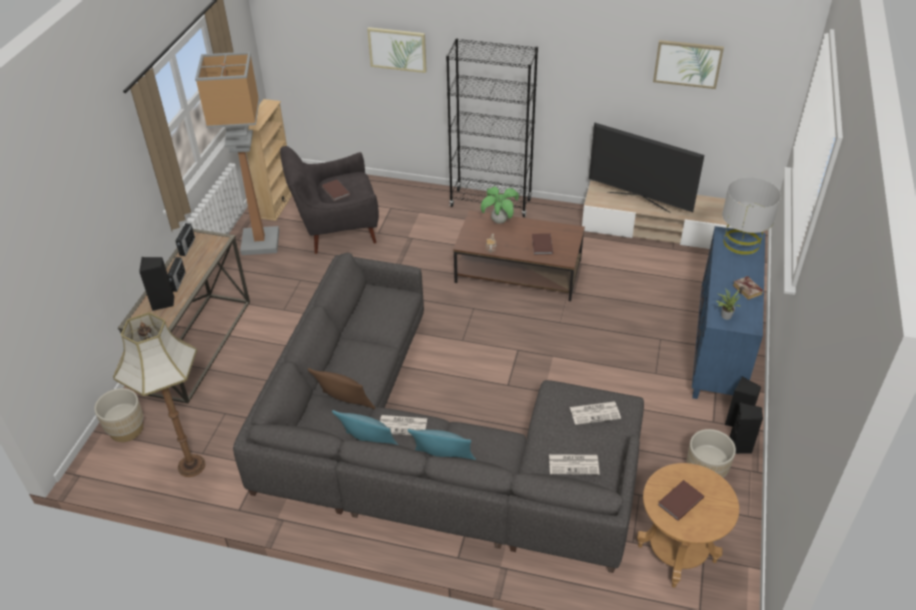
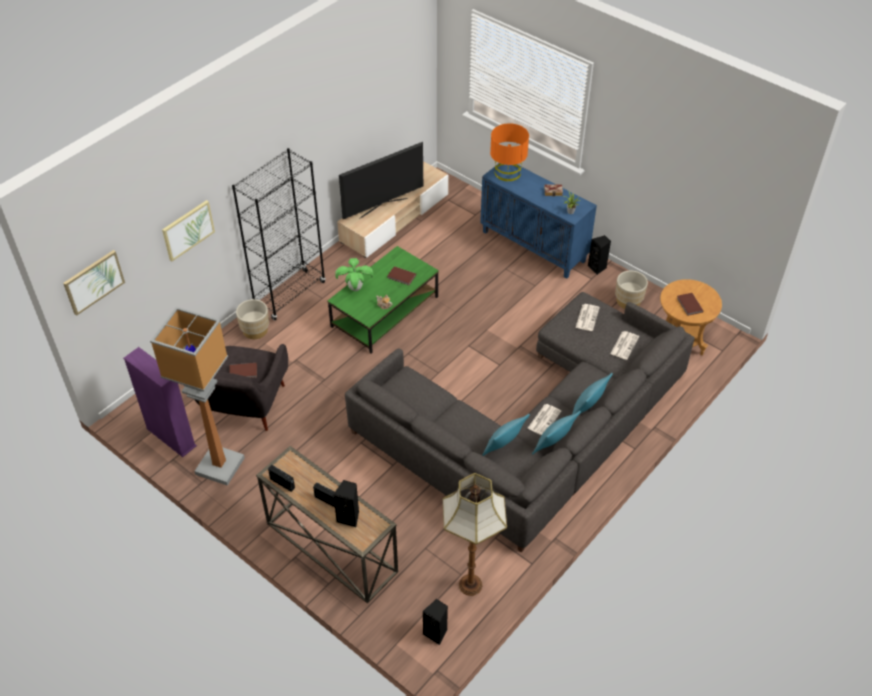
camera: 65 degrees left, 5 degrees up
(126, 429) = (402, 624): beige planter -> beige planter (255, 330)
(277, 204) = (171, 437): beige bookcase -> purple bookcase
(345, 405) = (503, 448): brown pillow -> turquoise pillow
(517, 271) = (384, 312): brown coffee table -> green coffee table
(687, 63) = (375, 90): picture -> picture (93, 281)
(740, 446) = (617, 276): black speaker -> black speaker (436, 633)
(741, 243) = (507, 172): grey table lamp -> orange table lamp

